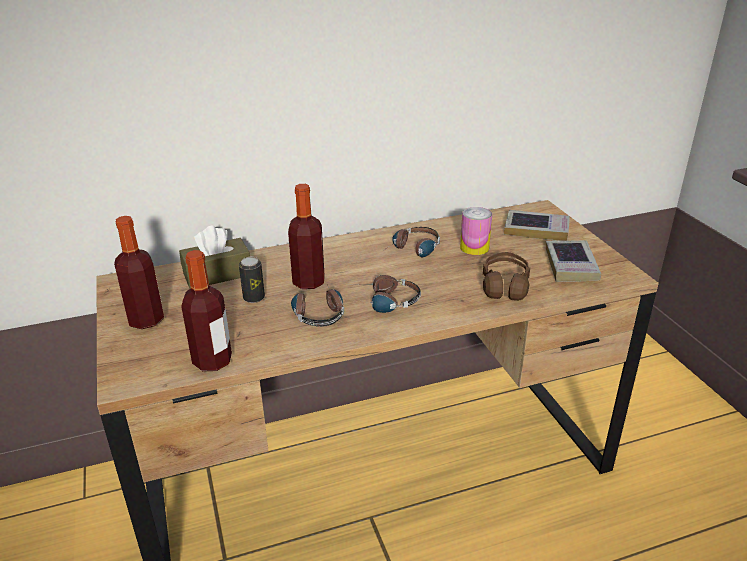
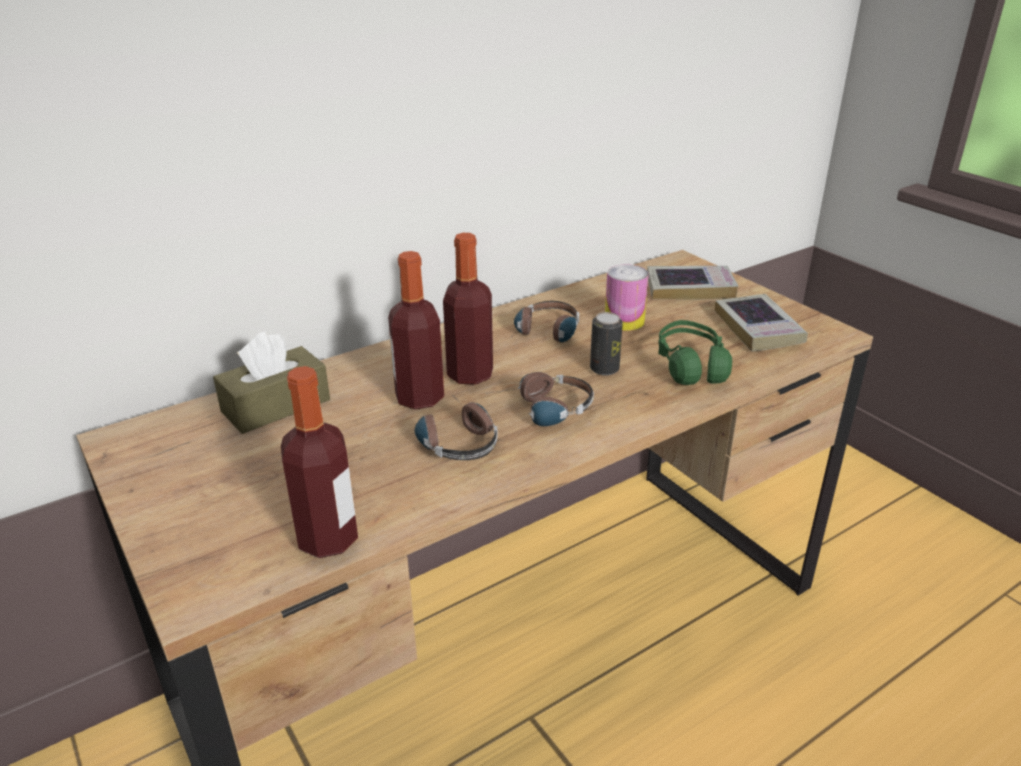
camera: 15 degrees left, 0 degrees up
(146, 320) = (190, 492): bottle -> bottle (470, 374)
(254, 298) = (348, 432): can -> can (604, 369)
(504, 285) = (690, 366): brown headphones -> green headphones

